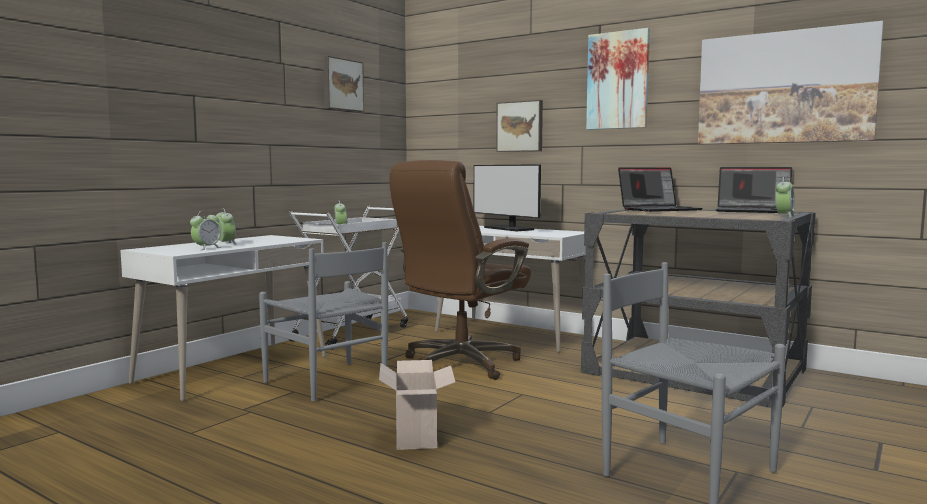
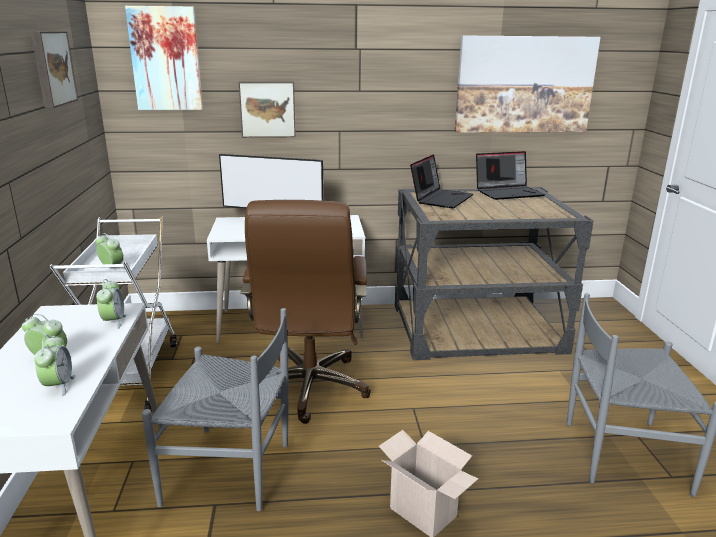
camera: 40 degrees left, 15 degrees up
(618, 80) = (378, 66): picture -> picture (166, 59)
(784, 216) = (556, 205): alarm clock -> alarm clock (113, 321)

